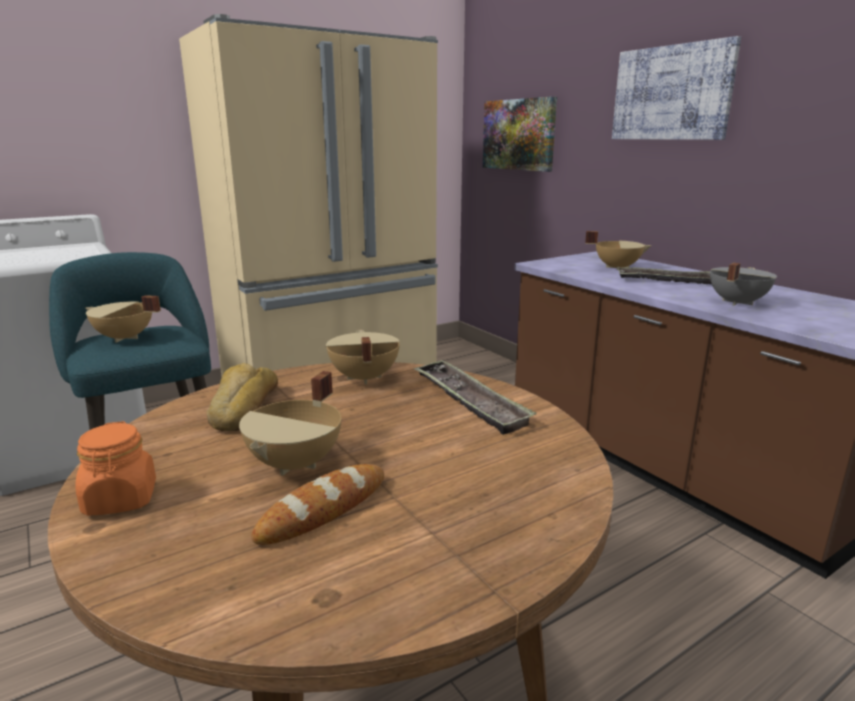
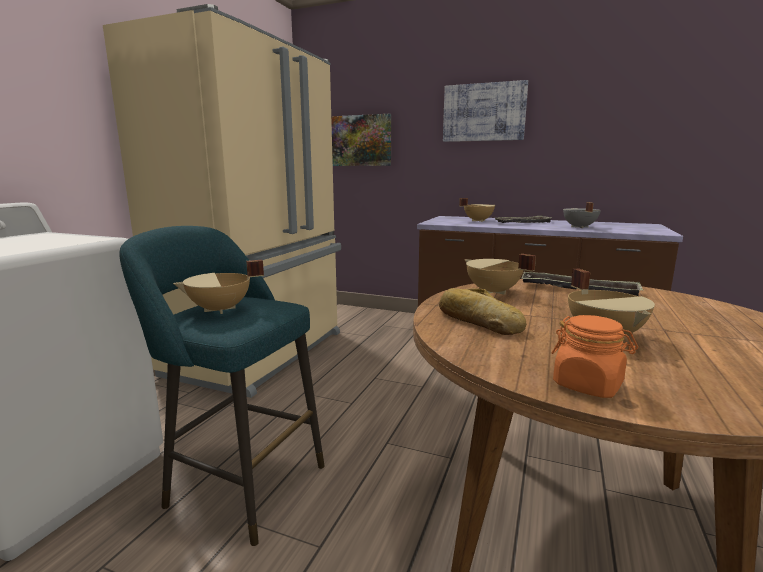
camera: 35 degrees left, 5 degrees down
(324, 509) = (686, 348): bread -> none

